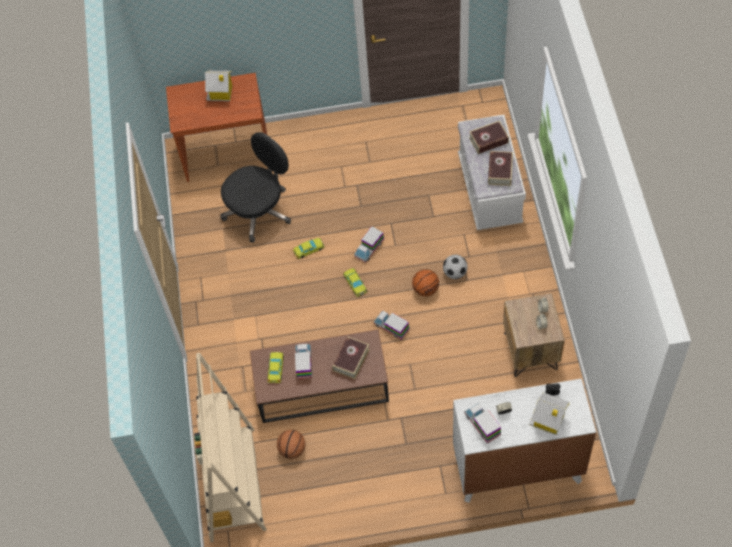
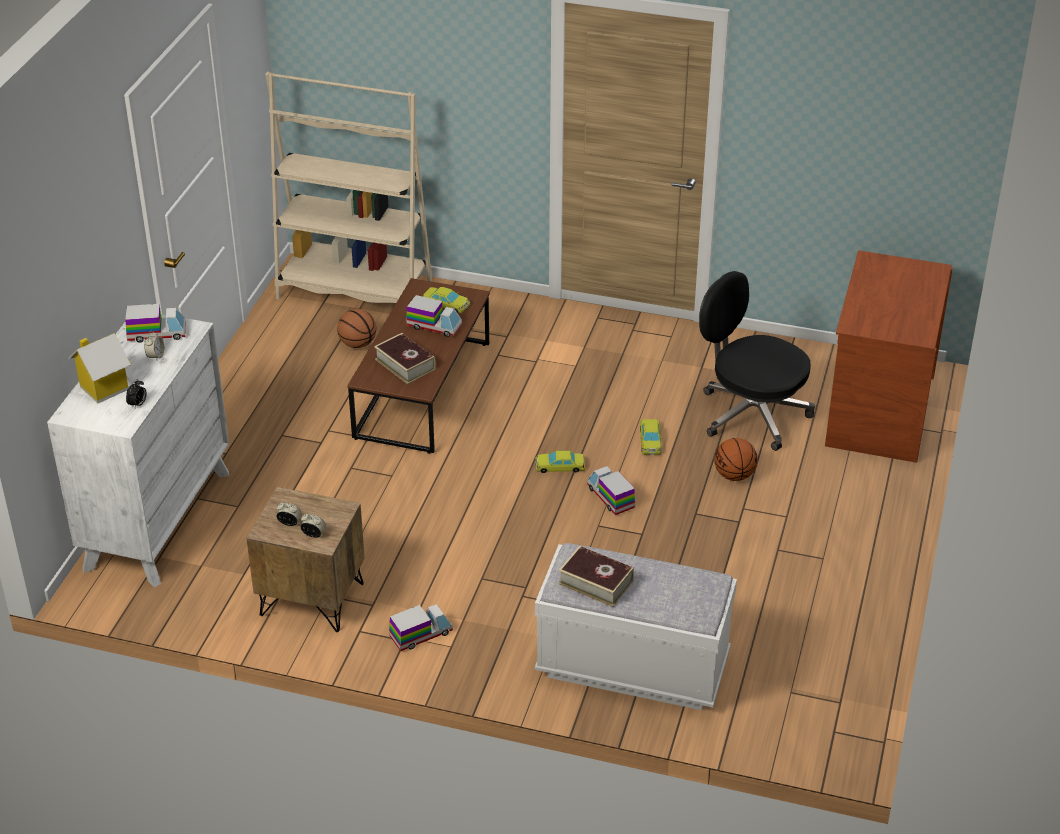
camera: 110 degrees right, 20 degrees down
(221, 93) = (908, 307): toy house -> none
(259, 210) = (751, 414): black office chair -> black office chair turned 150 degrees clockwise
(391, 327) = (462, 477): toy truck -> toy truck (421, 635)
(425, 289) = (498, 530): basketball -> basketball (734, 475)
(455, 273) = (504, 570): football -> none
(488, 140) = (668, 592): book -> none

